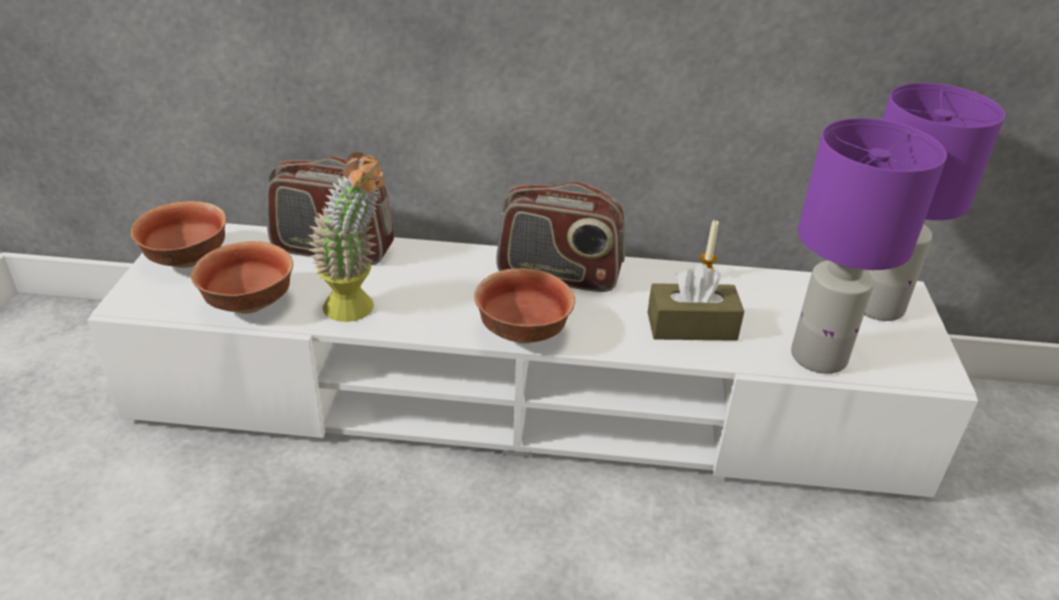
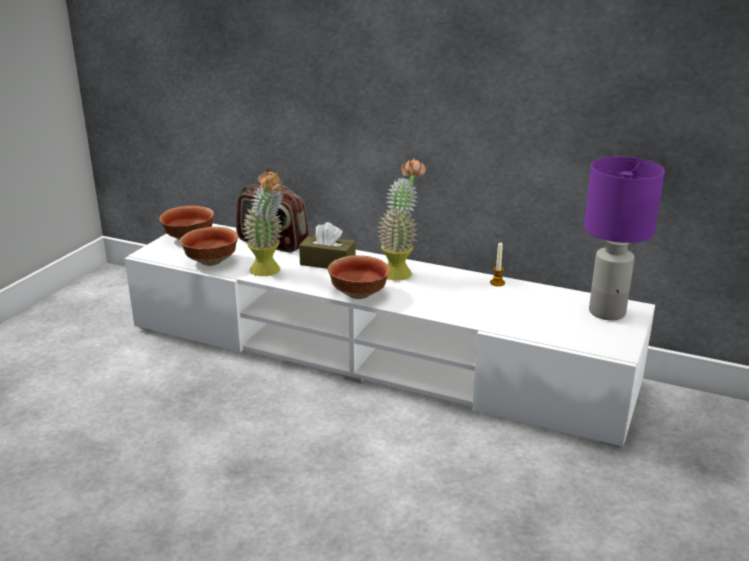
camera: 20 degrees right, 10 degrees down
(558, 275) = (400, 271): radio -> potted plant
(691, 326) = (467, 305): brown tissue box -> brown tissue box (327, 262)
(820, 357) = (542, 330): purple table lamp -> none

